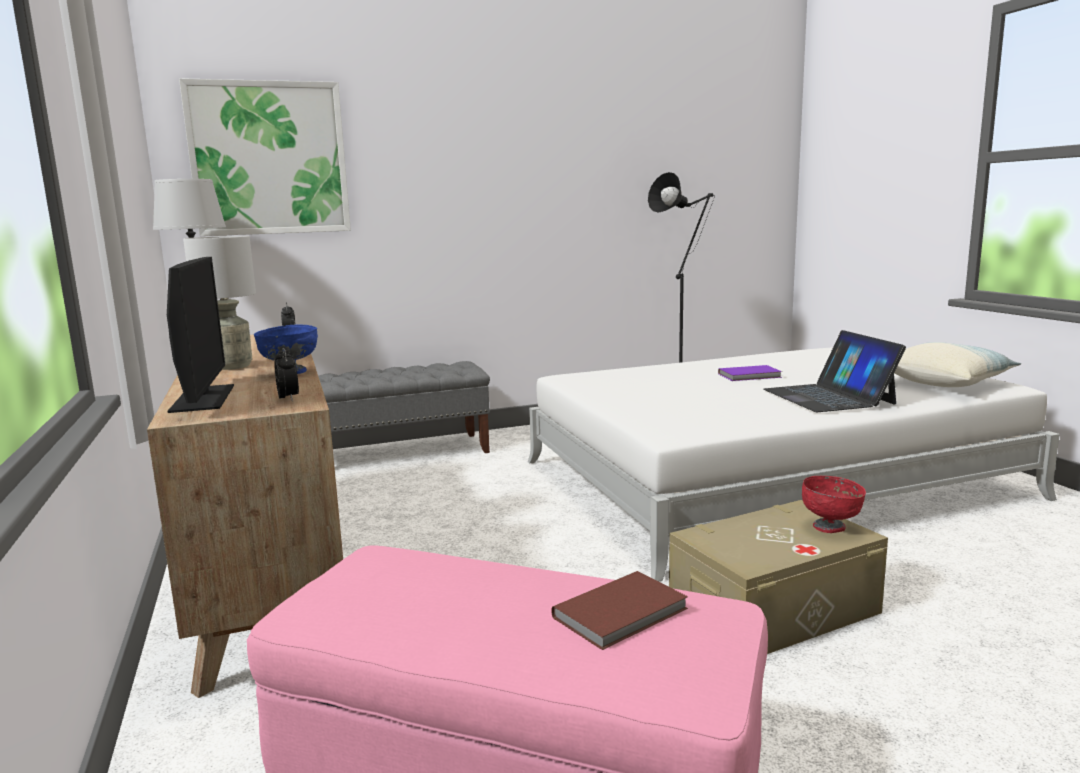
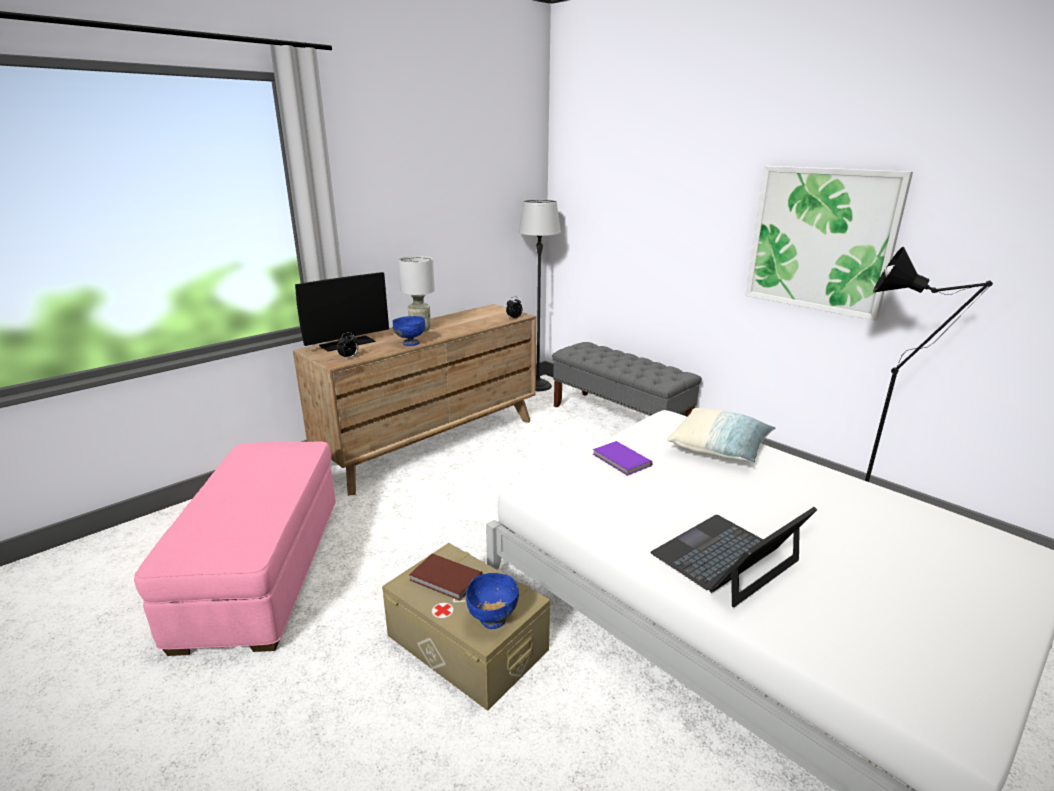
camera: 65 degrees right, 10 degrees up
(269, 159) = (602, 187): picture -> picture (821, 240)
(623, 613) = (238, 523): brown book -> brown book (445, 579)
(750, 376) = (766, 502): purple book -> purple book (621, 460)
(830, 527) = (493, 620): red bowl -> blue bowl
(944, 382) = (894, 650): pillow -> pillow (719, 448)

